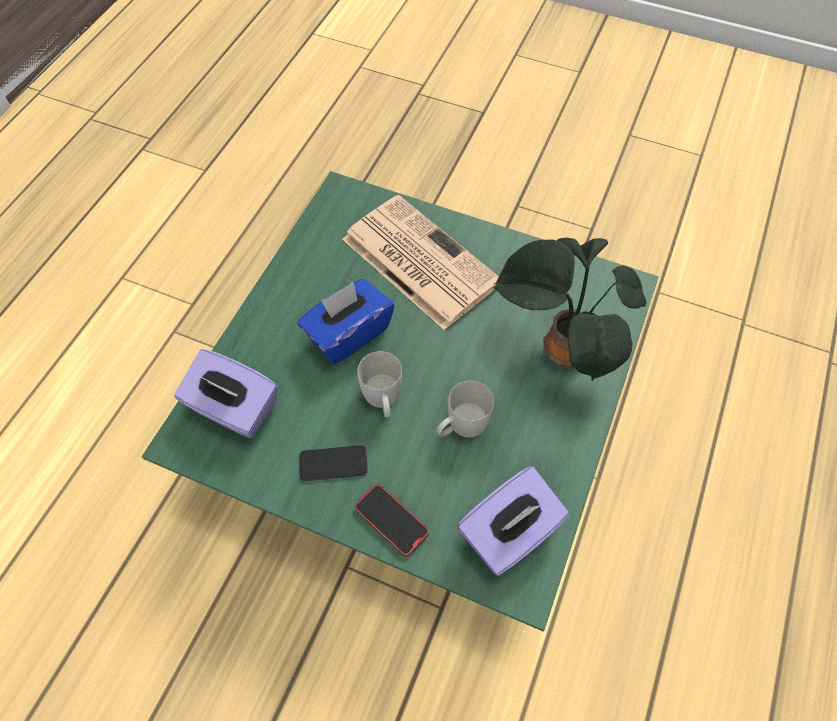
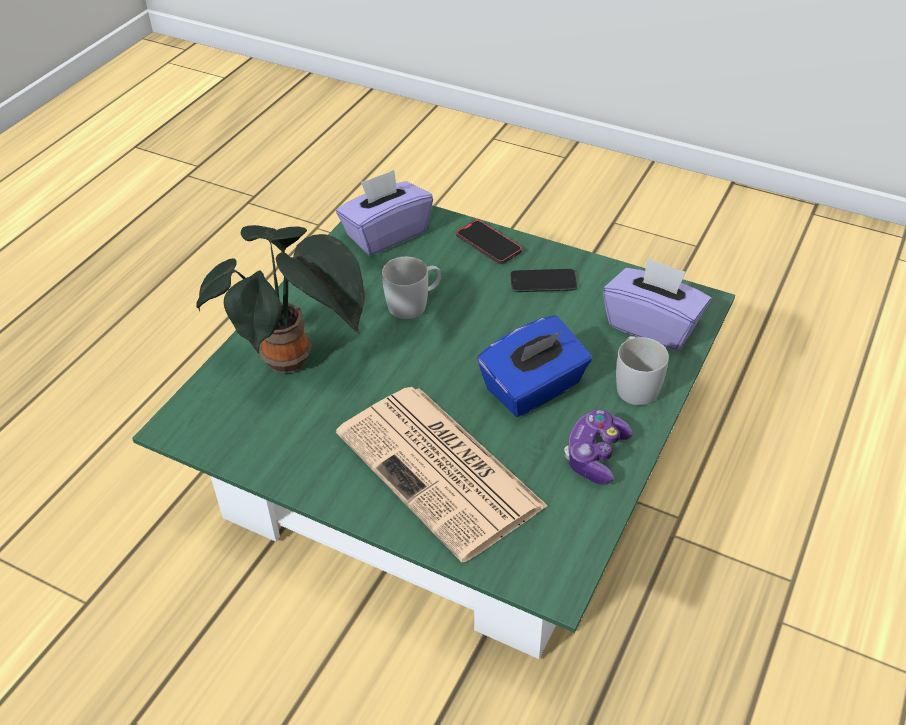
camera: 175 degrees left, 15 degrees down
(304, 278) = (595, 455): none -> game controller
(383, 399) = (493, 327): white mug -> white mug (634, 384)

